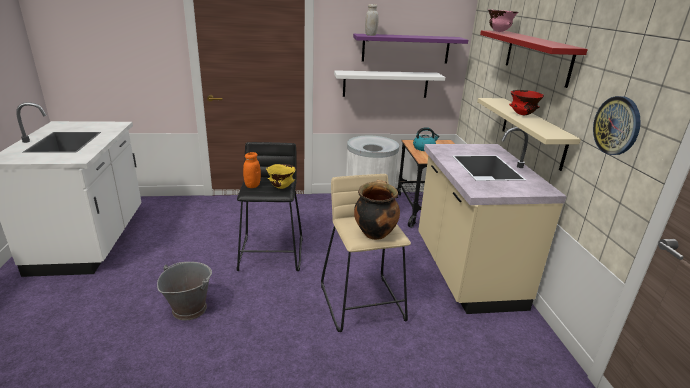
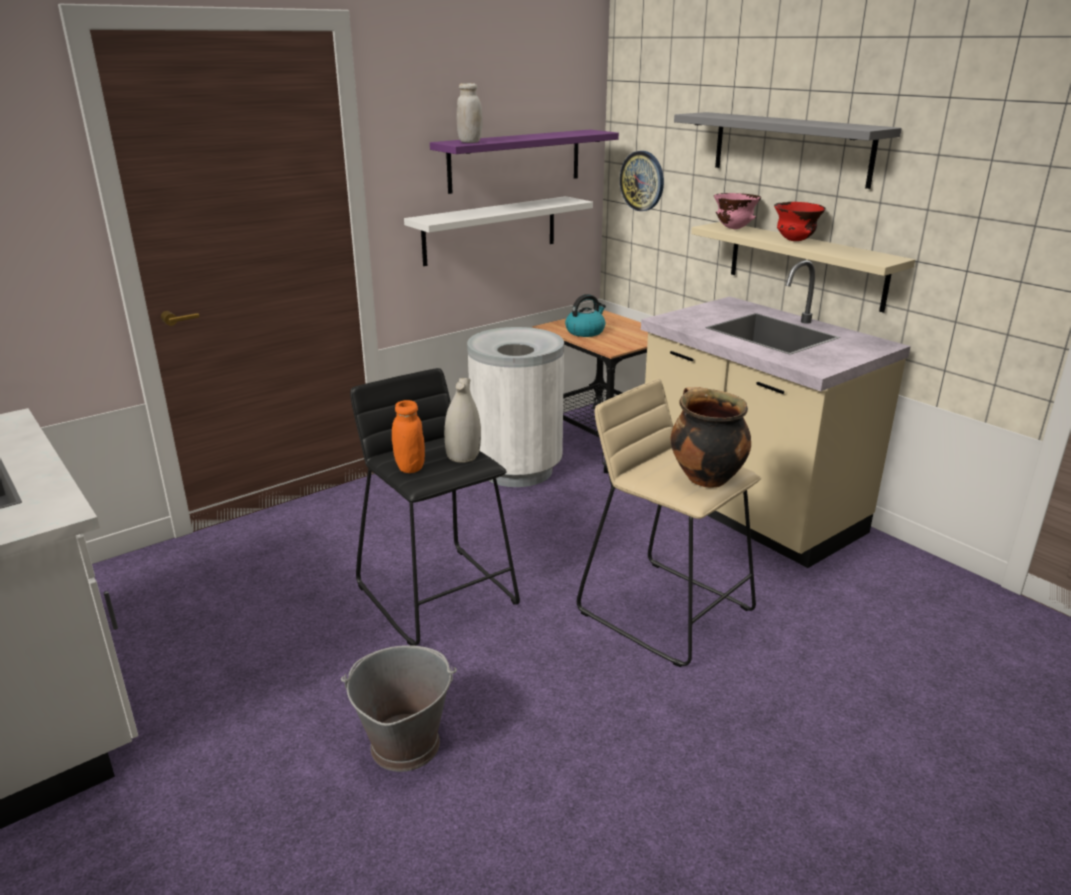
camera: 30 degrees left, 0 degrees up
(281, 187) = (463, 455): yellow bowl -> white vase
(499, 32) = (708, 114): pink bowl -> pink bowl (733, 228)
(537, 57) = (791, 148): red shelf -> grey shelf
(617, 125) = (983, 230): wall clock -> wall clock (642, 181)

